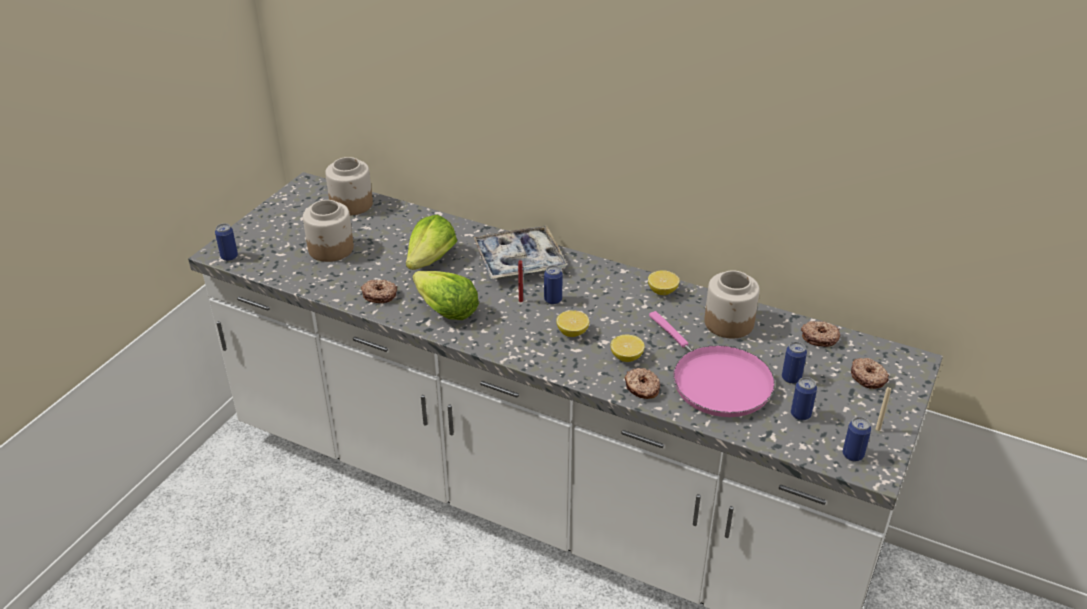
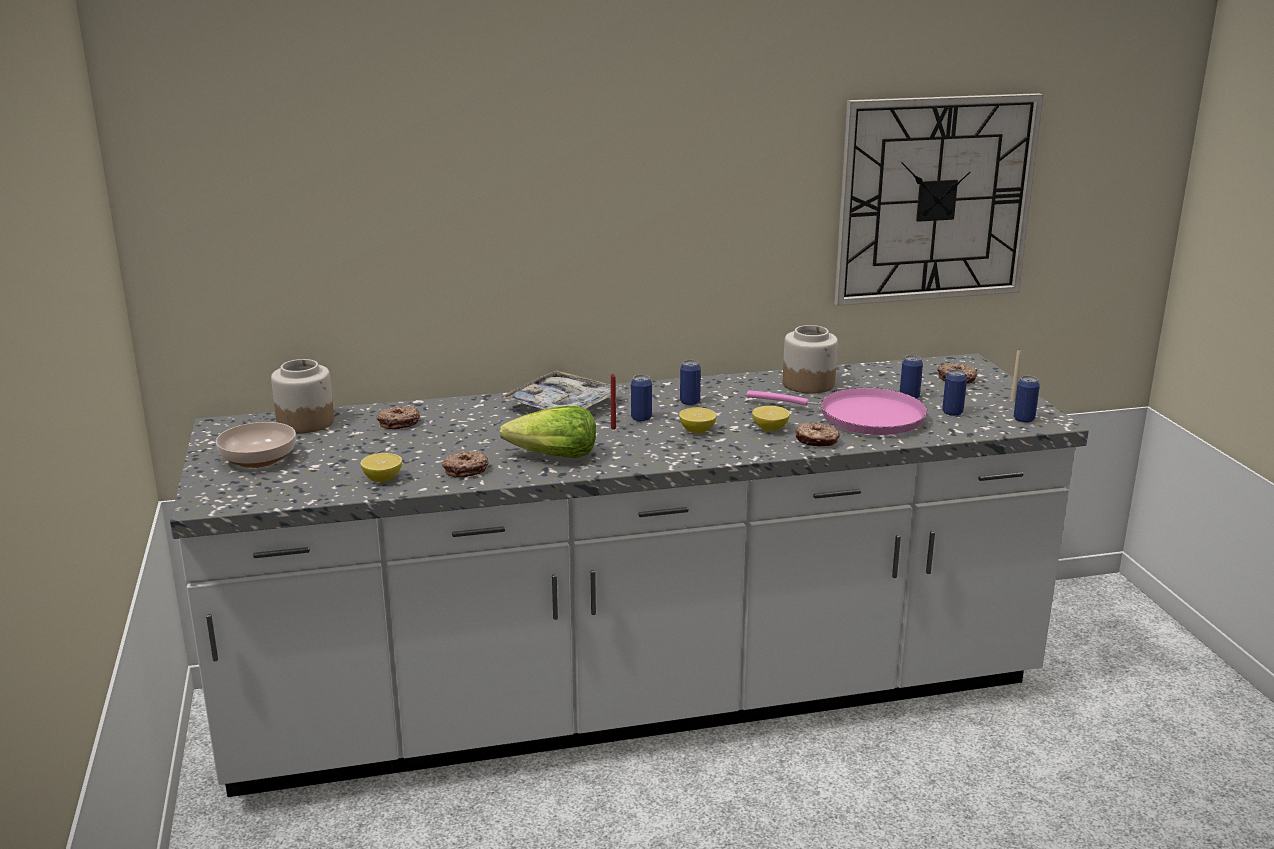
camera: 40 degrees left, 15 degrees down
(229, 257) = (227, 502): can -> can (690, 402)
(289, 225) = (259, 458): none -> bowl
(331, 249) = (346, 458): jar -> none
(431, 260) = (473, 432): lettuce -> none
(662, 291) = (723, 384): lemon -> lemon (382, 479)
(819, 337) = (886, 370): donut -> donut (398, 423)
(919, 196) = (935, 199): none -> wall clock

